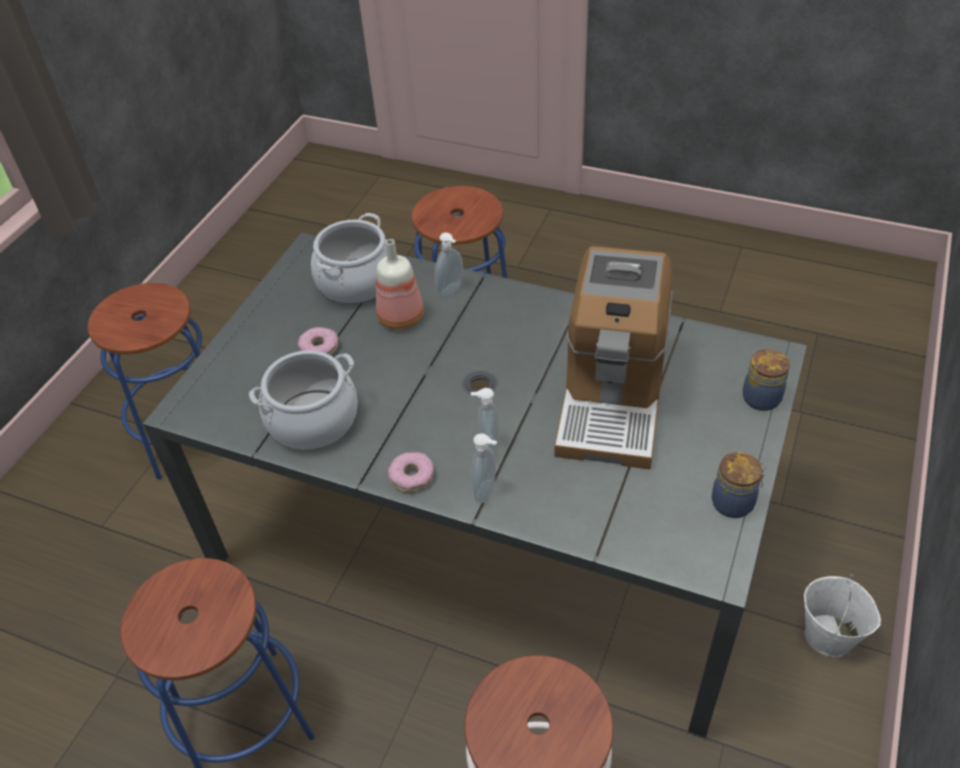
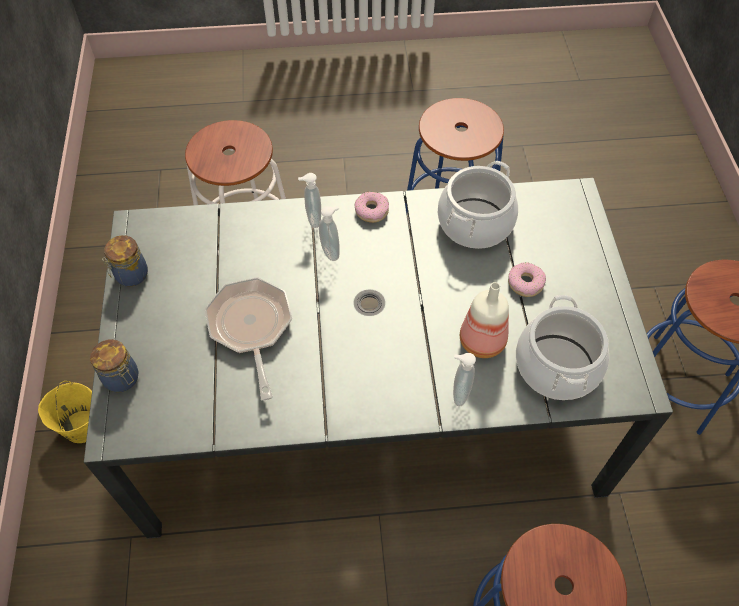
camera: 150 degrees right, 10 degrees up
(612, 399) = (251, 328): coffee machine -> frying pan
(829, 636) = (82, 426): white bucket -> yellow bucket

